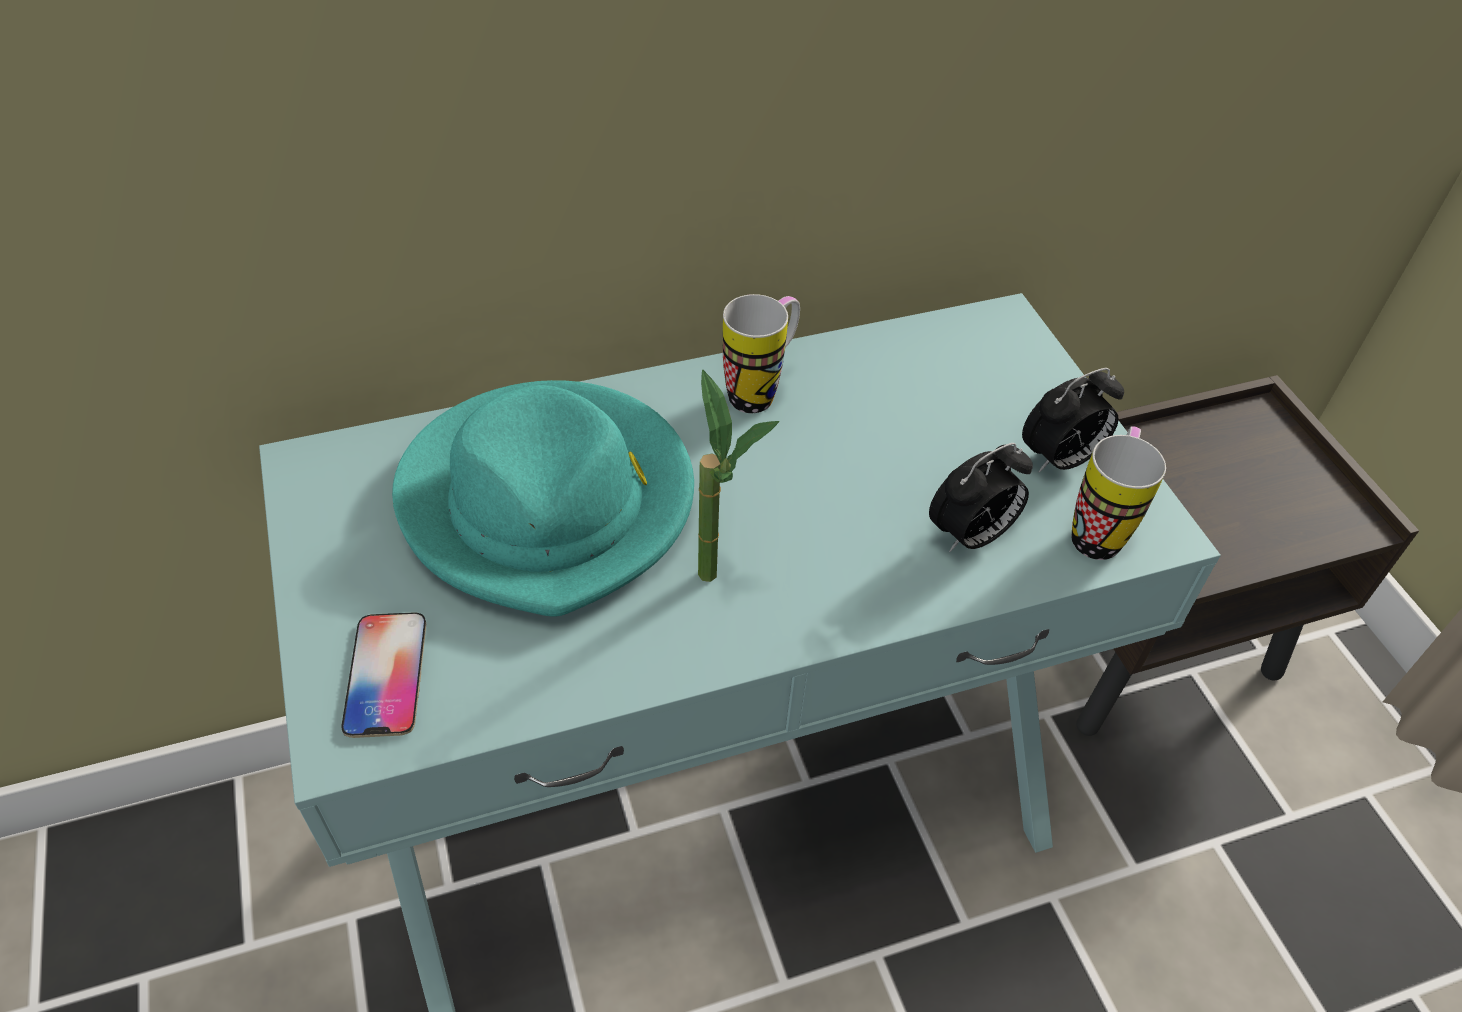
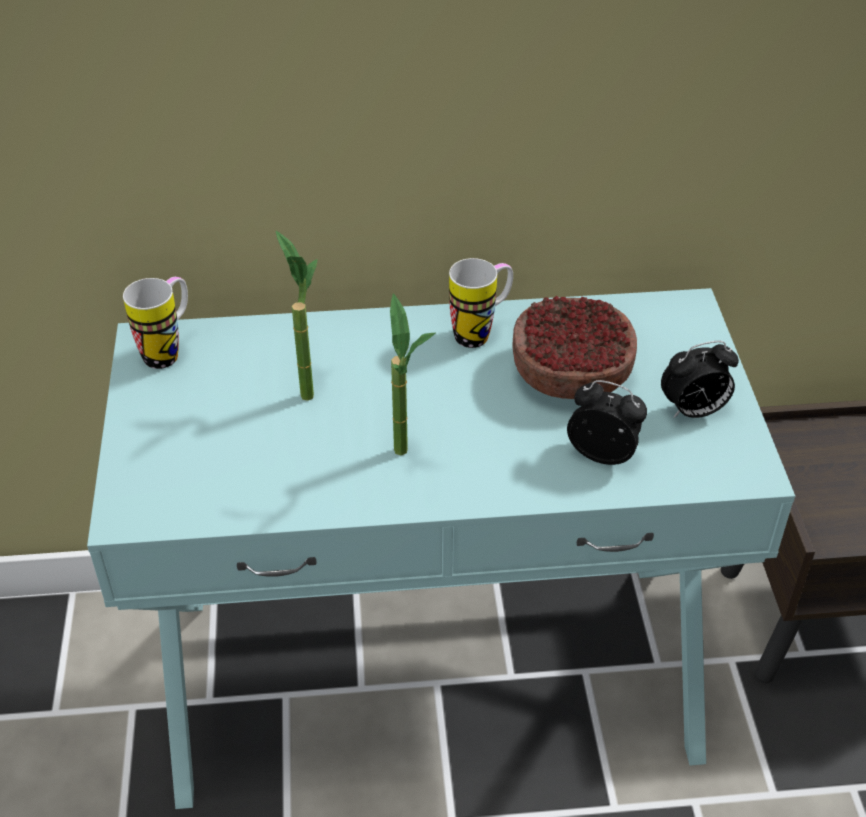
camera: 15 degrees right, 5 degrees down
(386, 675) = (164, 479): phone -> none
(550, 501) = (305, 386): turquoise hat -> potted plant
(893, 428) = (572, 372): none -> bowl
(970, 536) = (603, 454): alarm clock -> alarm clock turned 135 degrees counterclockwise
(1098, 529) = (704, 463): mug -> mug (169, 351)

